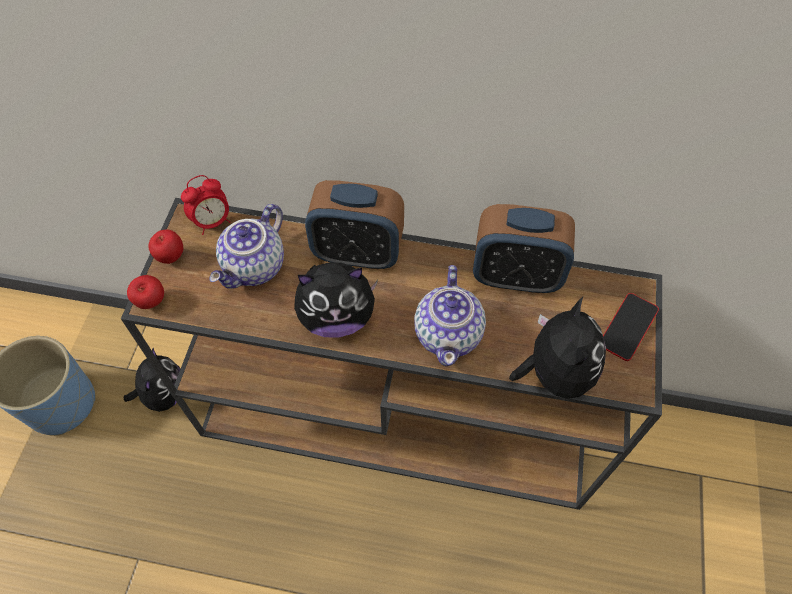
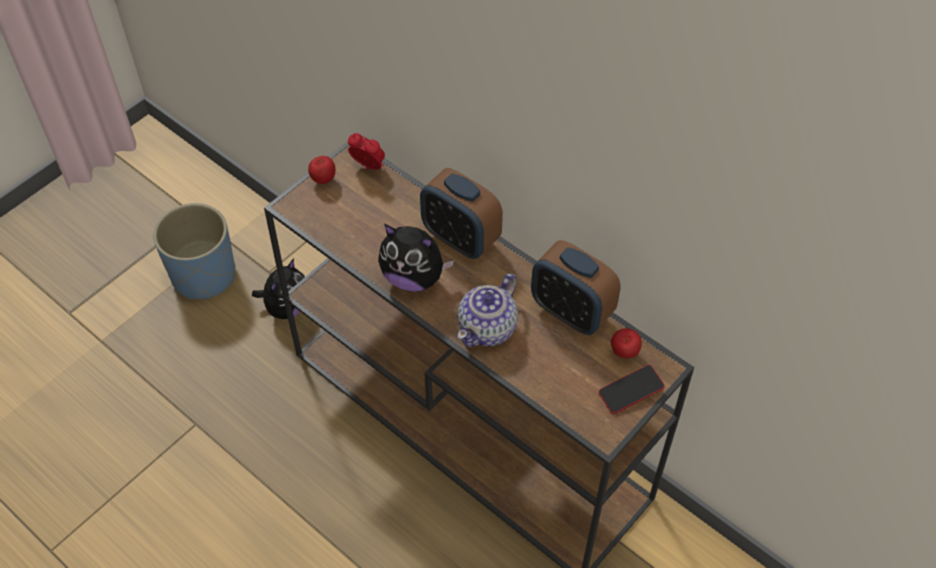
camera: 30 degrees right, 5 degrees down
(151, 302) = (291, 206): apple -> apple (624, 353)
(212, 222) = (368, 167): alarm clock -> alarm clock turned 150 degrees counterclockwise
(255, 268) = (378, 215): teapot -> none
(554, 373) = (548, 393): plush toy -> none

